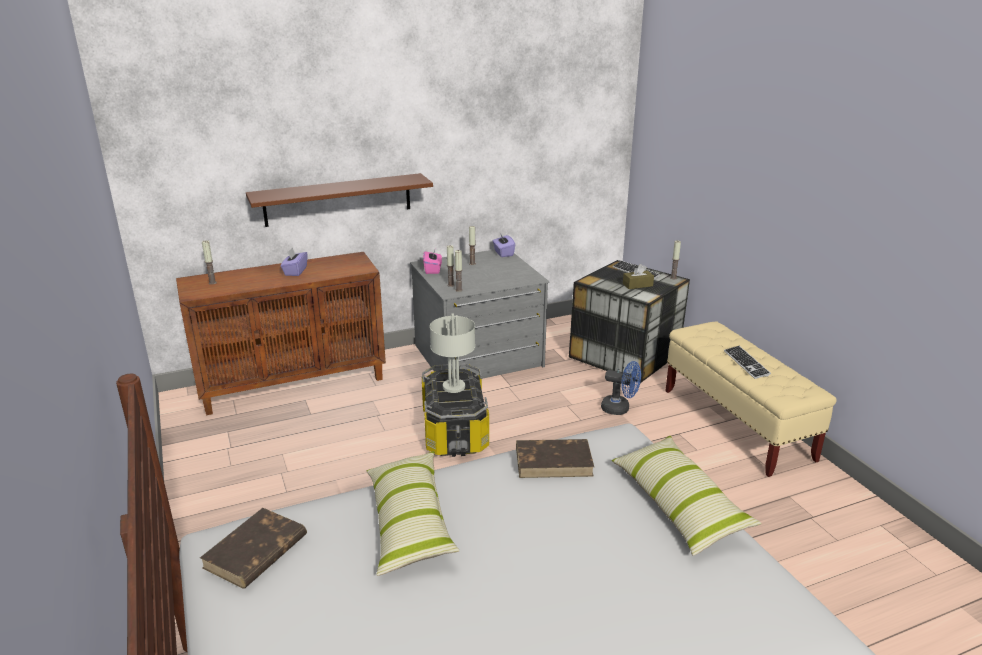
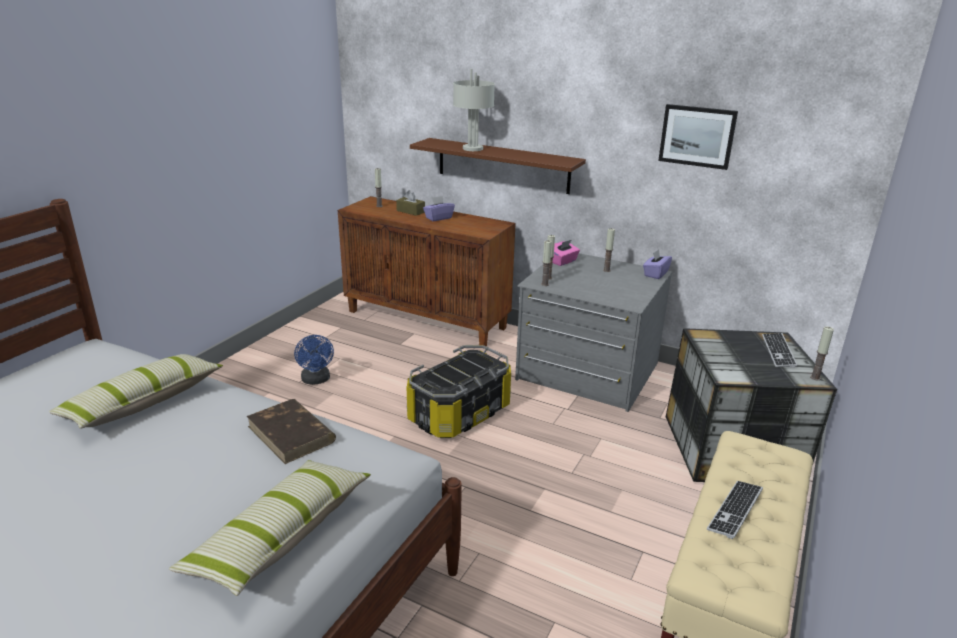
camera: 50 degrees right, 0 degrees up
(255, 552) = (70, 362): brown book -> none
(453, 387) = (464, 368): grey table lamp -> grey table lamp (472, 148)
(509, 132) = (697, 136): none -> picture
(620, 409) = (627, 489): blue fan -> blue fan (316, 380)
(637, 285) = (748, 362): brown tissue box -> brown tissue box (410, 211)

